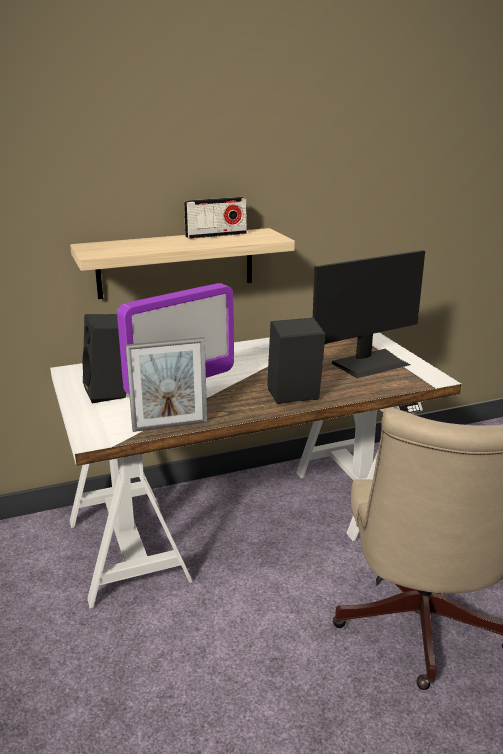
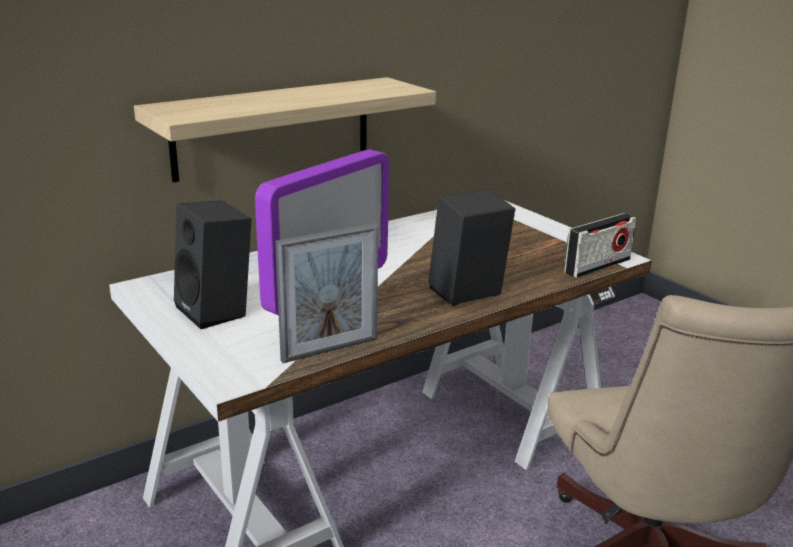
camera: 15 degrees left, 0 degrees up
(216, 235) = (328, 87): radio -> radio (597, 266)
(370, 363) = (532, 244): monitor -> none

